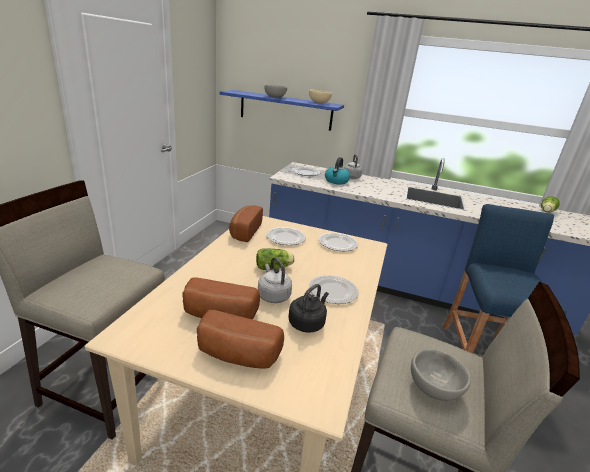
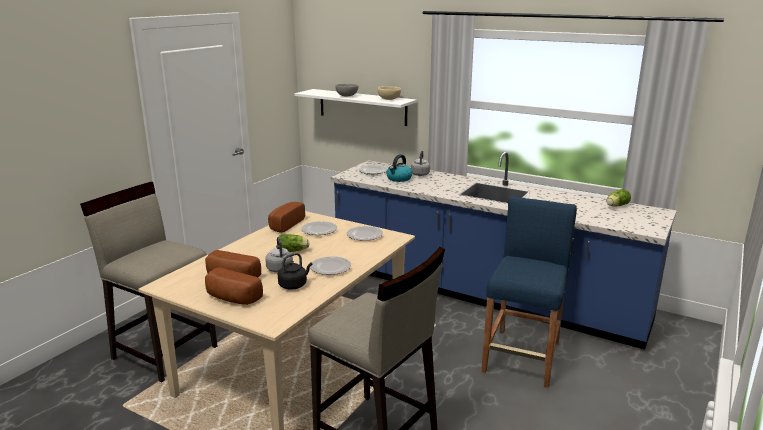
camera: 15 degrees right, 5 degrees down
(285, 110) = (362, 107): blue shelf -> white shelf
(432, 387) = (357, 322): grey bowl -> none

